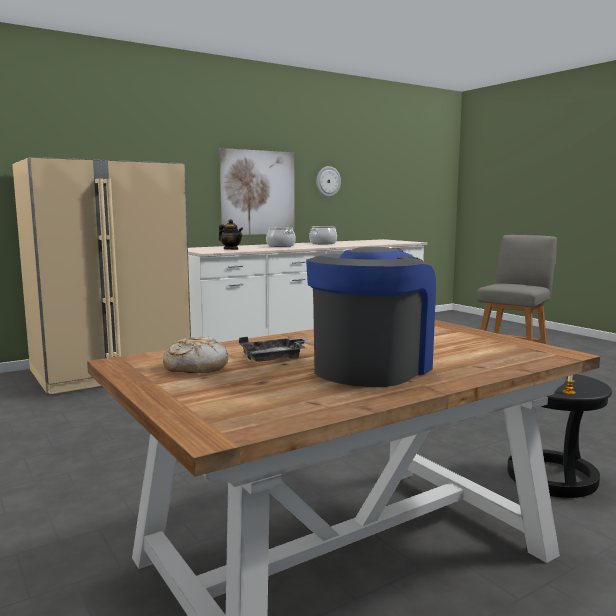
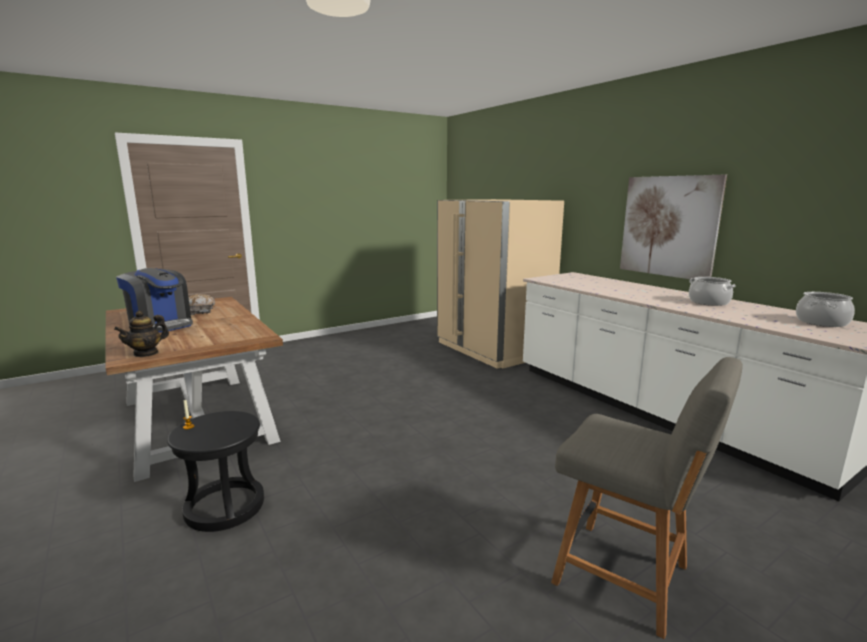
camera: 90 degrees right, 5 degrees up
(231, 249) = (569, 282): teapot -> teapot (146, 353)
(281, 246) = (637, 291): cooking pot -> cooking pot (822, 322)
(328, 181) = (787, 215): wall clock -> none

